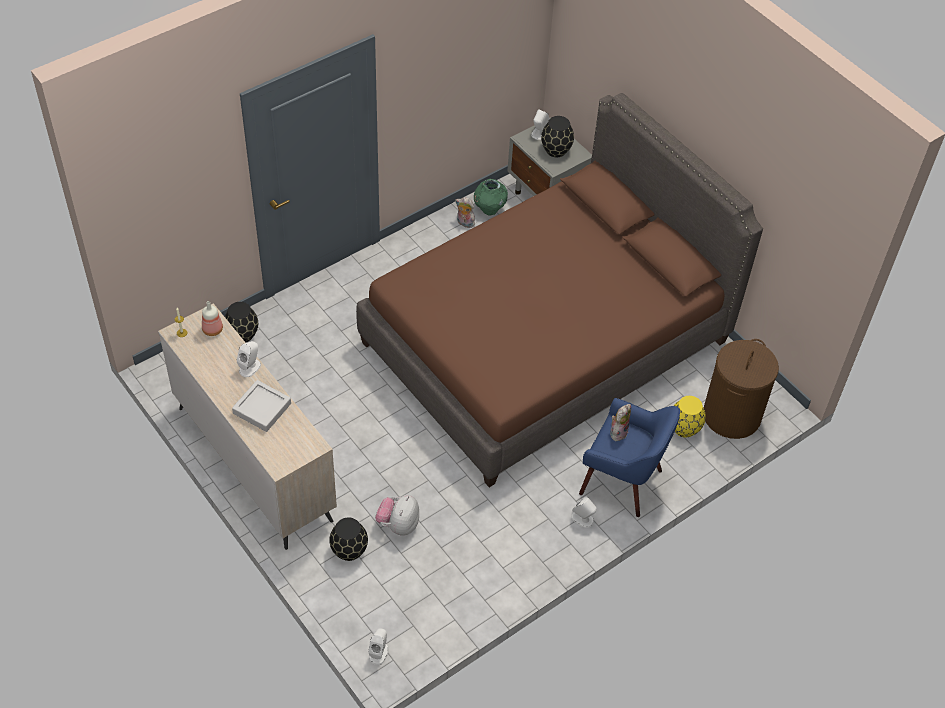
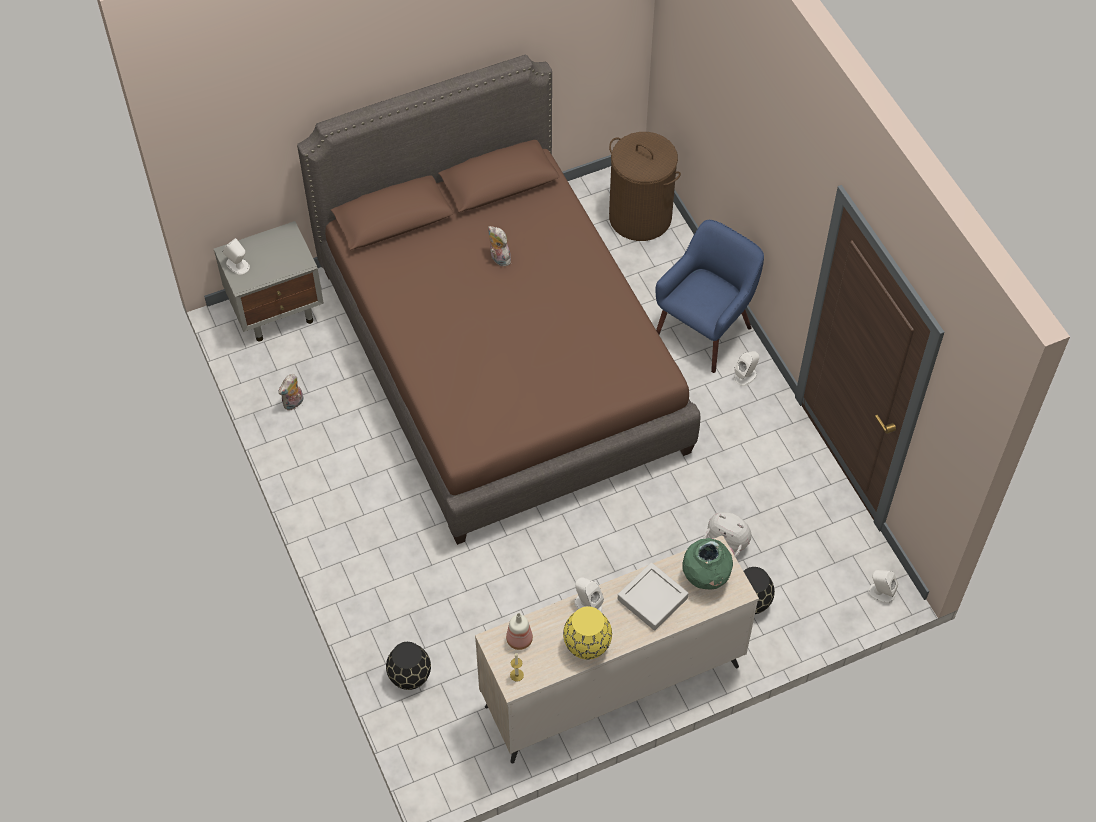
camera: 75 degrees left, 5 degrees up
(489, 209) = (278, 373): green vase -> green vase (705, 578)
(556, 150) = (273, 254): black vase -> none
(618, 431) = (690, 296): plush toy -> plush toy (498, 258)
(685, 428) = (648, 261): yellow vase -> yellow vase (587, 645)

